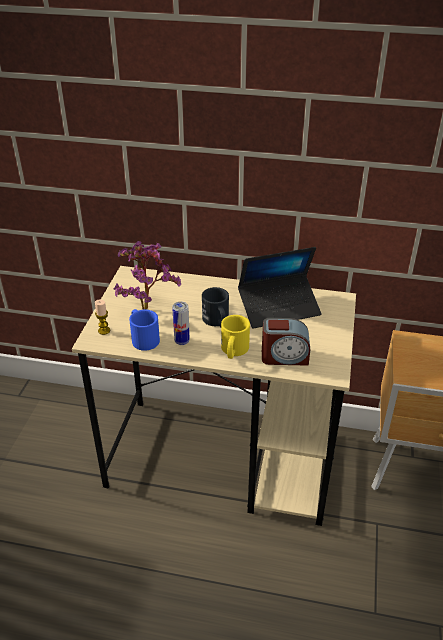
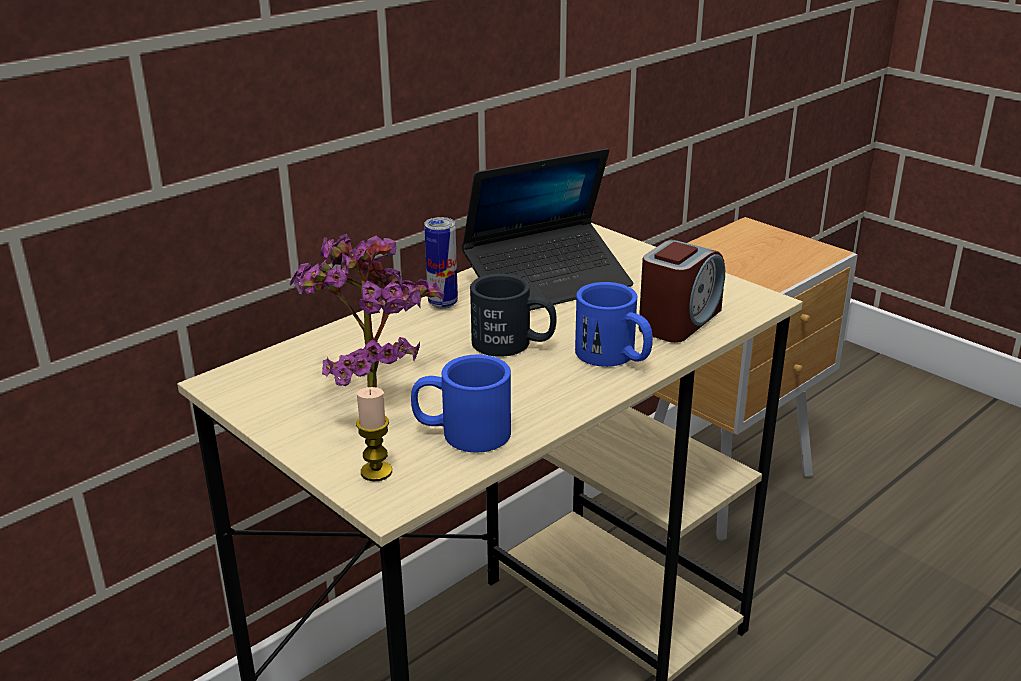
camera: 55 degrees left, 10 degrees down
(182, 341) = (526, 395): can -> can (443, 303)
(233, 351) = (614, 357): yellow mug -> blue mug
(279, 308) = (548, 282): laptop -> laptop turned 45 degrees clockwise

